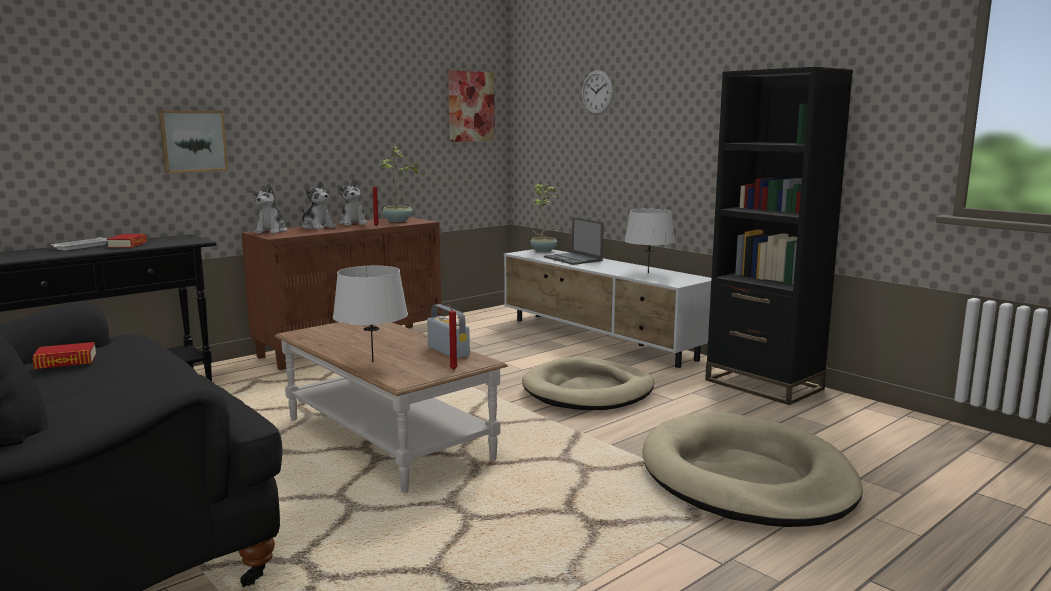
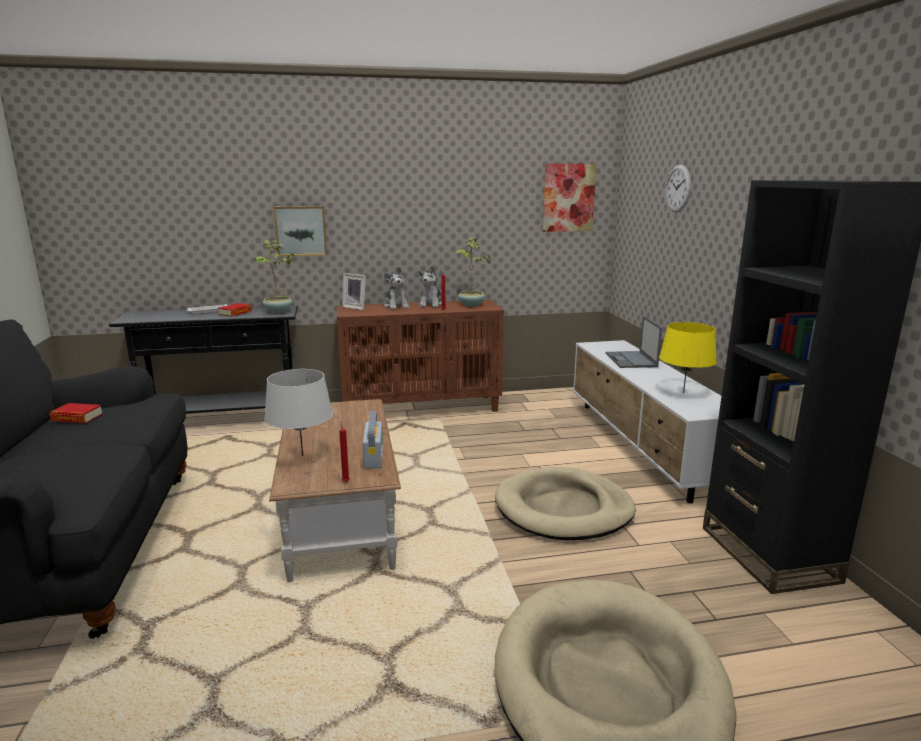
camera: 30 degrees right, 5 degrees up
(271, 231) = (356, 307): plush toy -> picture frame
(544, 251) = (618, 344): potted plant -> potted plant (279, 311)
(648, 273) = (683, 393): grey table lamp -> yellow table lamp

